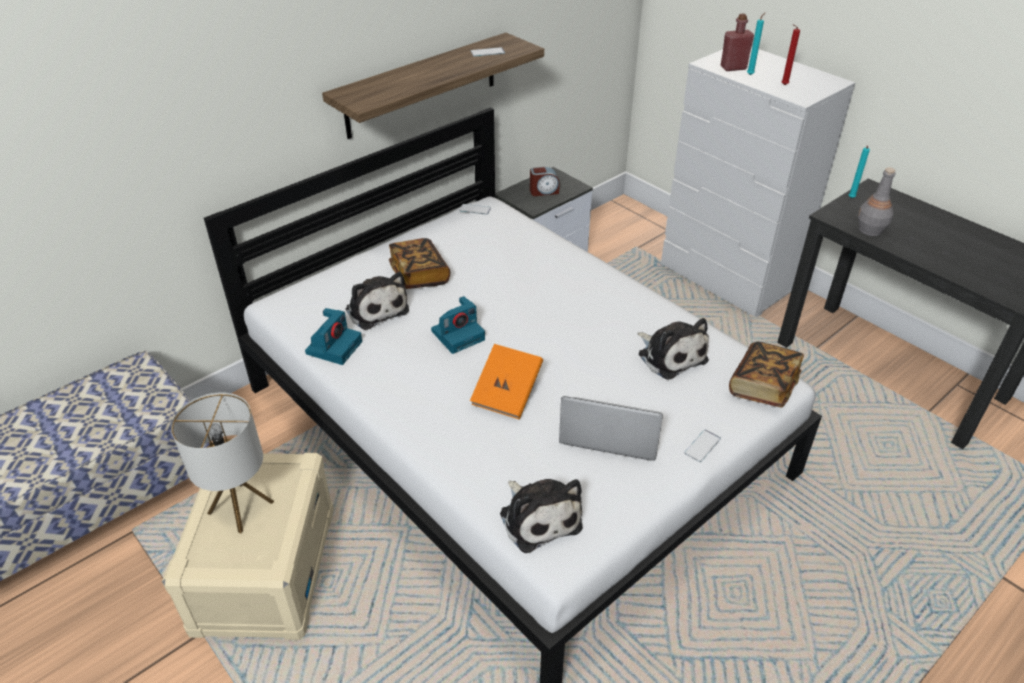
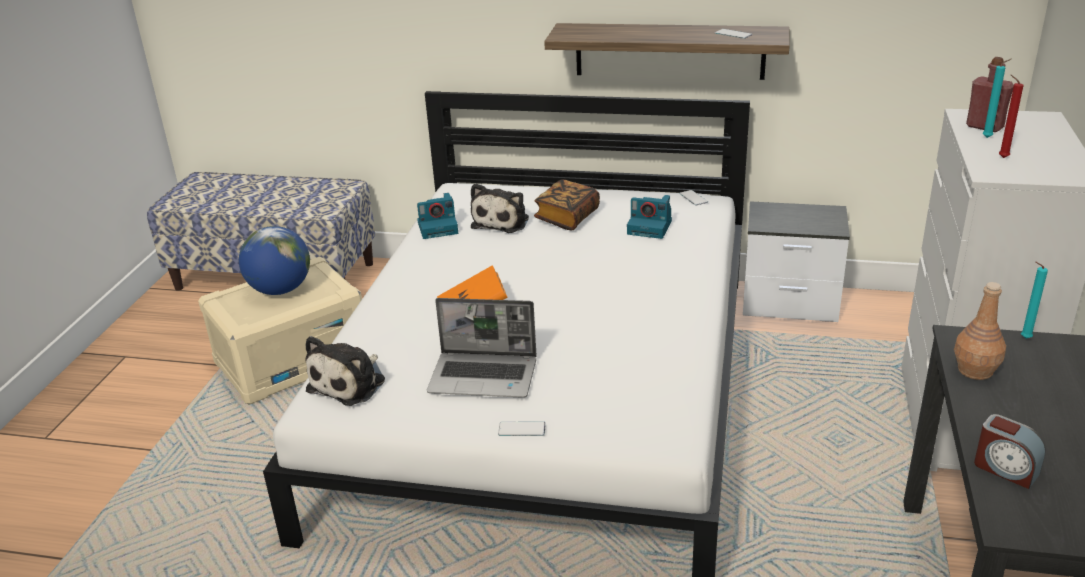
camera: 55 degrees right, 10 degrees down
(241, 507) = (280, 290): table lamp -> globe
(458, 334) = (516, 263): camera -> camera (650, 227)
(544, 191) = (796, 219): alarm clock -> alarm clock (1005, 469)
(609, 432) = (484, 376): laptop -> laptop turned 120 degrees clockwise
(670, 355) = (629, 367): plush toy -> none
(763, 386) = (654, 434): book -> none
(870, 230) = (974, 371): grey bottle -> brown bottle

